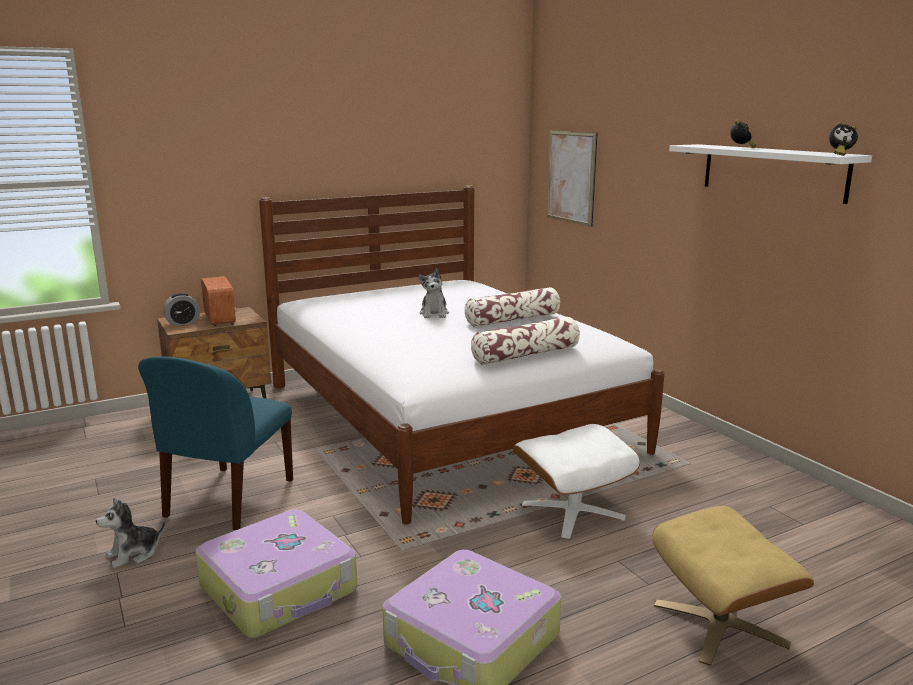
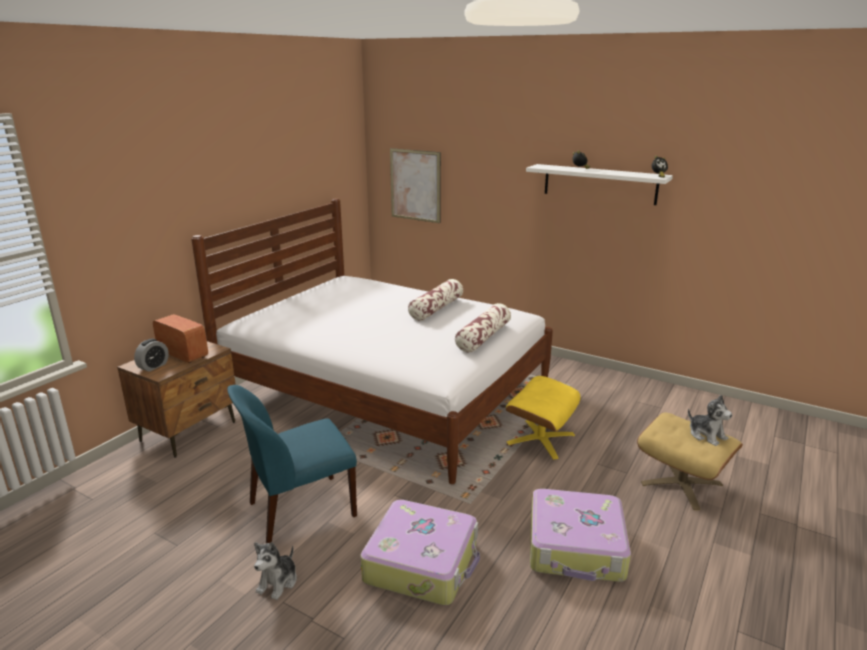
camera: 30 degrees left, 5 degrees up
(228, 499) = (299, 510): blue chair -> blue chair turned 75 degrees clockwise
(434, 314) = (374, 314): plush toy -> plush toy (707, 435)
(572, 510) = (540, 439): white ottoman -> yellow ottoman

